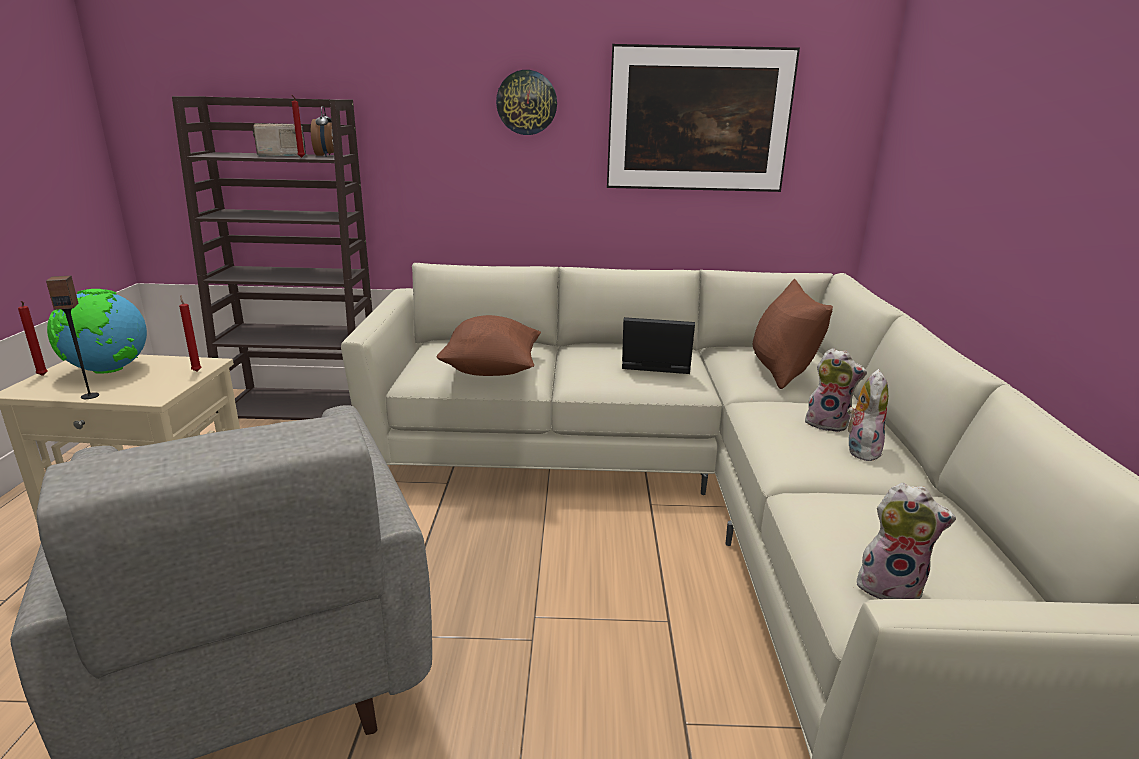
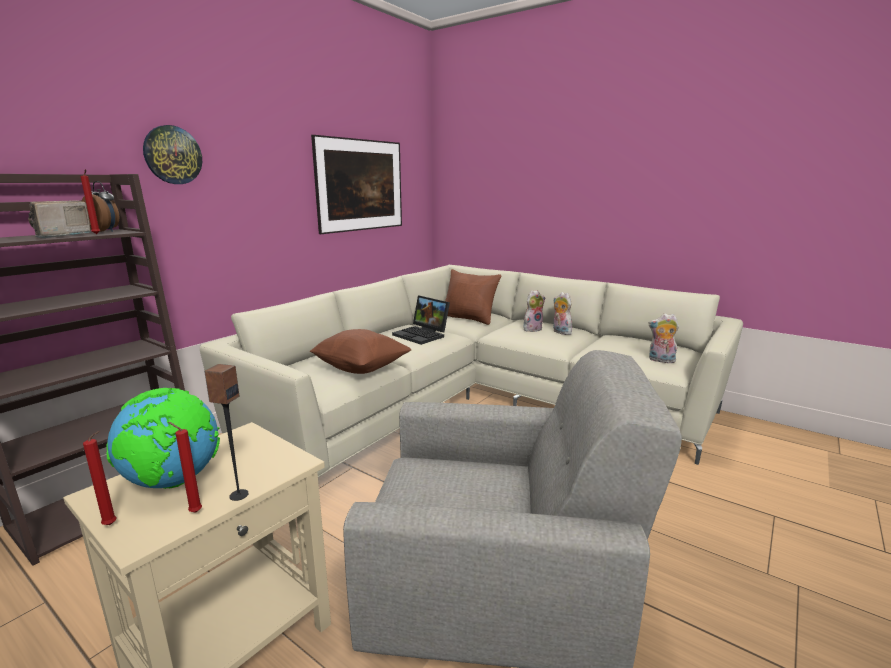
camera: 55 degrees left, 5 degrees down
(197, 371) = (259, 438): red candle -> red candle (194, 512)
(527, 102) = (262, 175): wall clock -> wall clock (172, 155)
(654, 365) = (422, 335): laptop -> laptop turned 90 degrees counterclockwise
(891, 587) = (660, 360): plush toy -> plush toy turned 120 degrees counterclockwise

